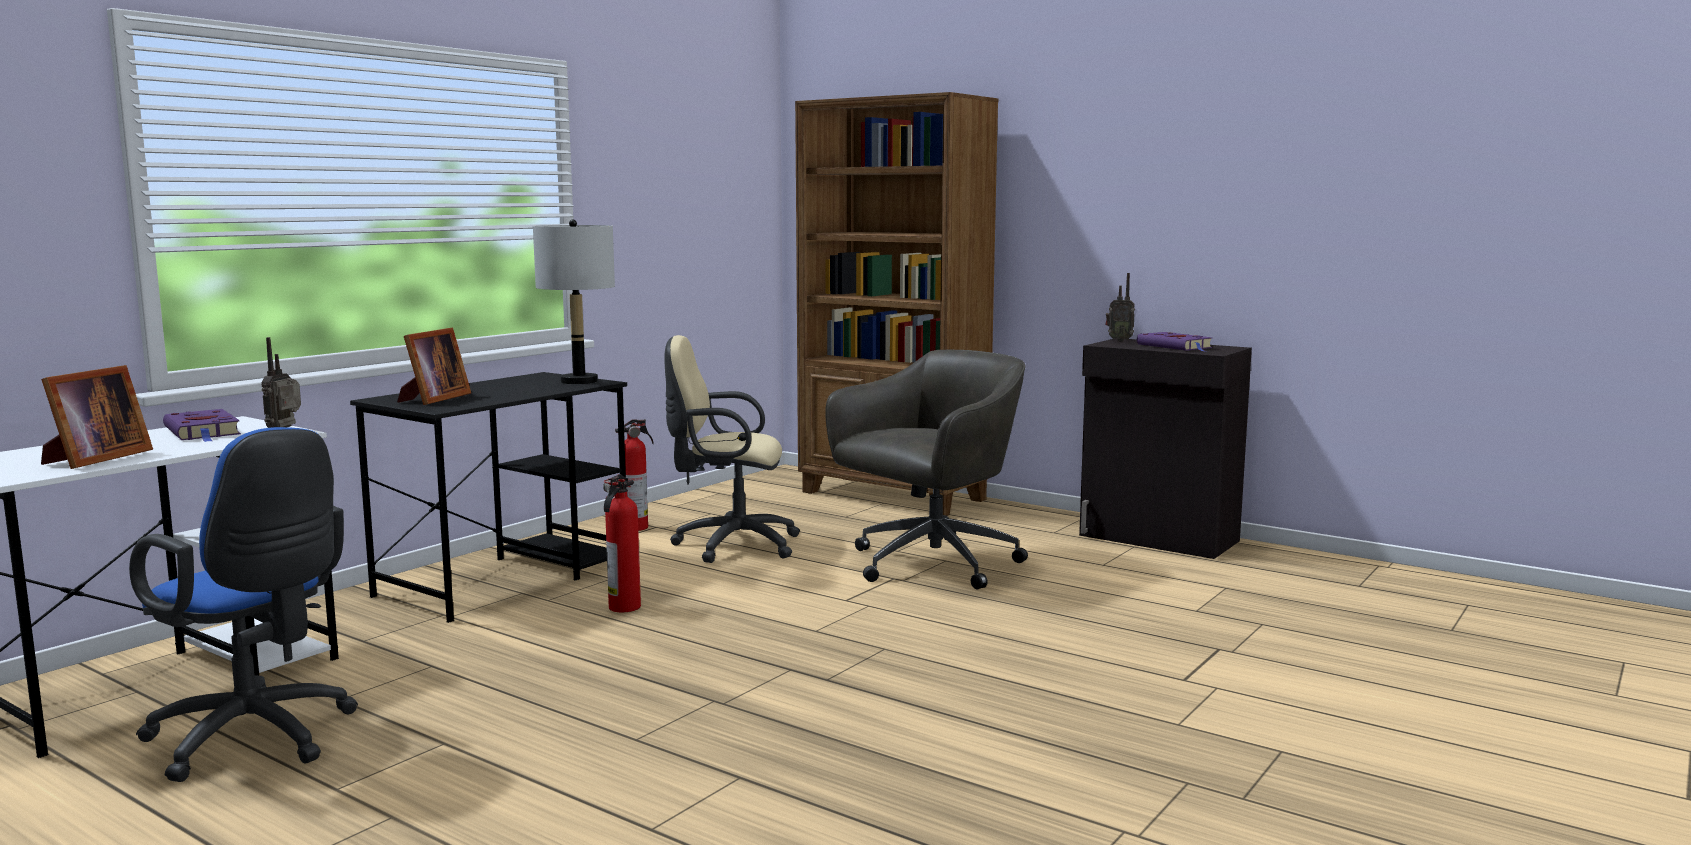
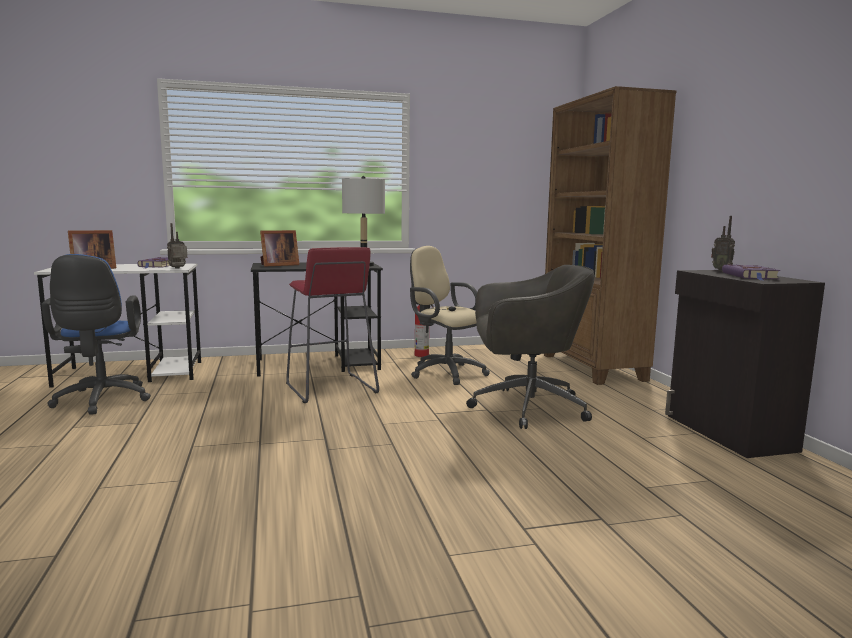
camera: 40 degrees right, 0 degrees up
(623, 608) = (330, 388): fire extinguisher -> red stool

